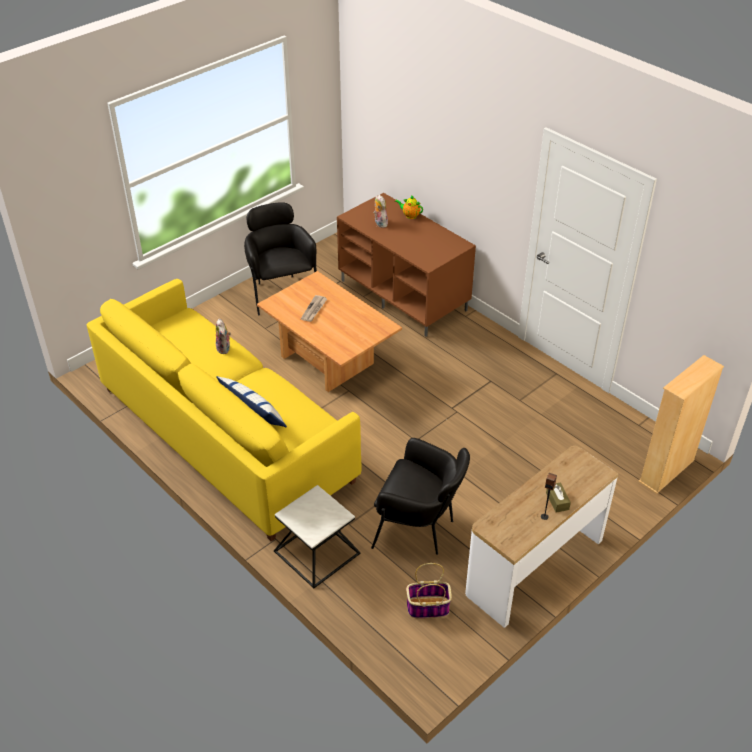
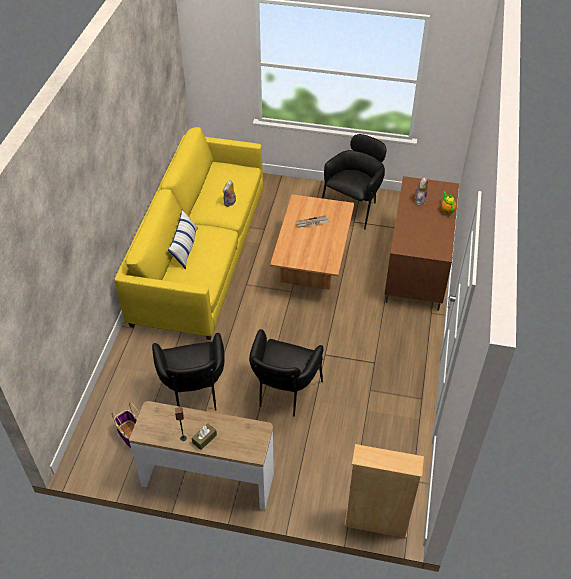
camera: 55 degrees right, 5 degrees up
(316, 552) = (136, 353): side table -> none
(475, 460) = (284, 394): none -> black armchair

